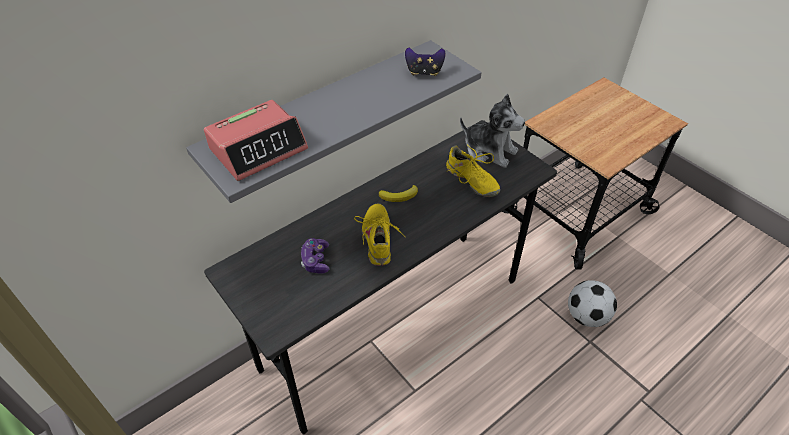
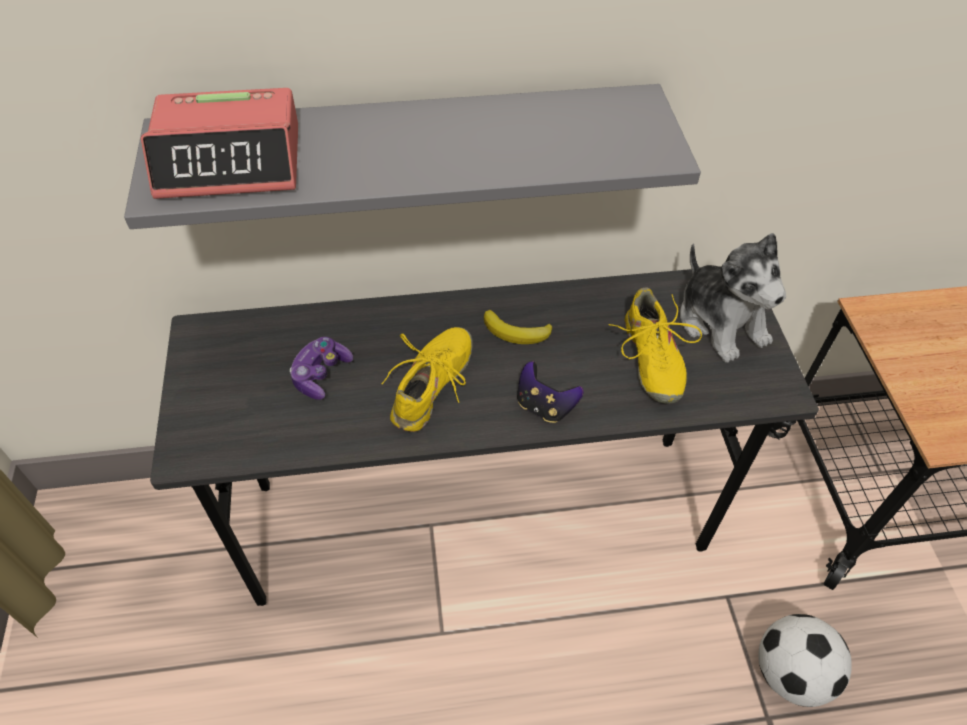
camera: 30 degrees right, 5 degrees up
(424, 72) = (596, 135): game controller -> game controller (544, 406)

